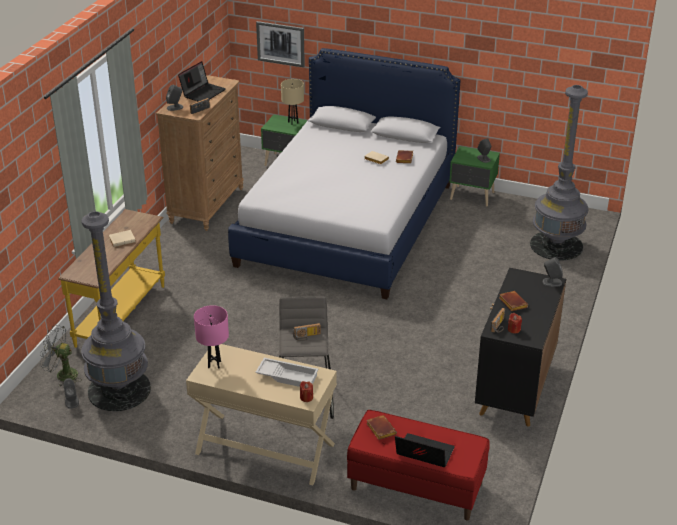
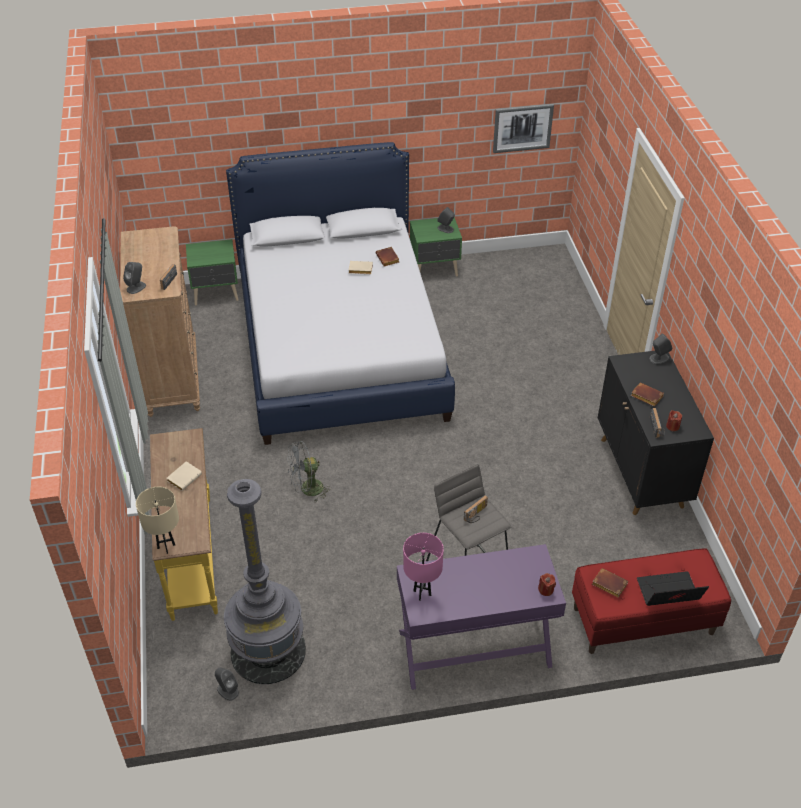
camera: 30 degrees left, 10 degrees up
(62, 375) = (188, 662): grey fan -> grey fan (307, 490)
(203, 92) = (150, 256): laptop -> none
(264, 449) = (474, 649): beige desk -> purple desk
(280, 43) = (184, 163): picture -> picture (522, 128)
(288, 376) = (506, 572): white tray -> none
(293, 122) = (216, 247): beige table lamp -> beige table lamp (166, 546)
(556, 245) = (553, 298): grey floor lamp -> none

